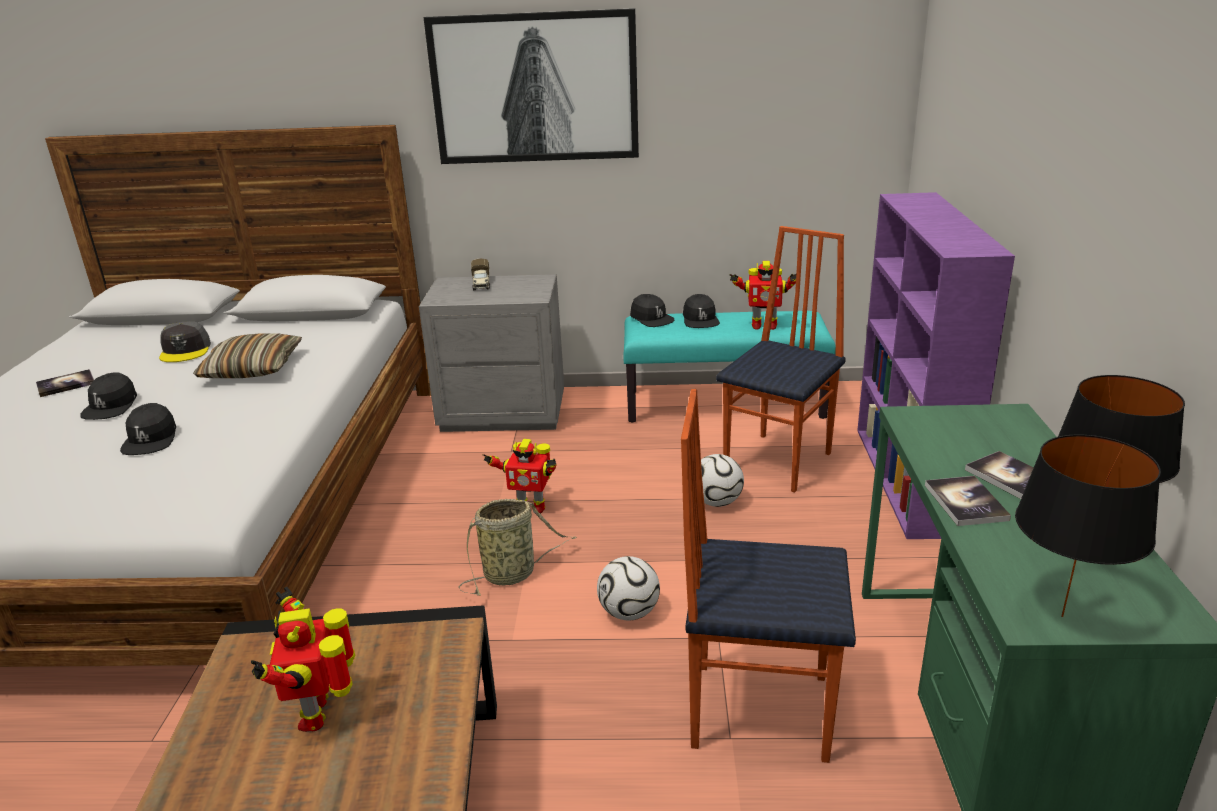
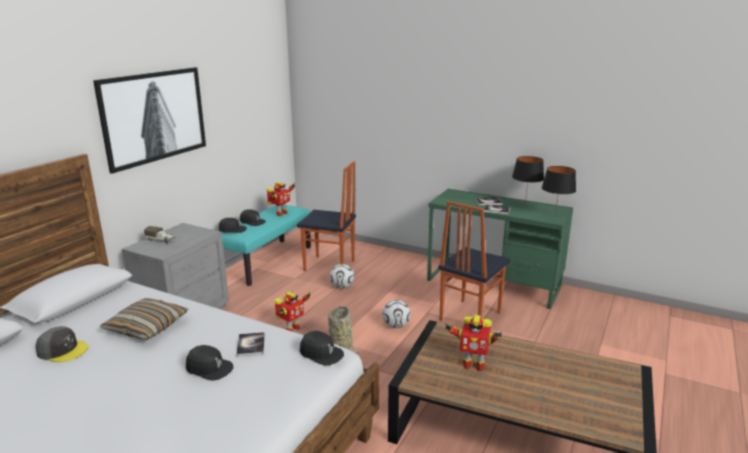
camera: 65 degrees left, 5 degrees down
(66, 384) = (42, 406): book -> book (251, 345)
(111, 406) = (127, 383): black cap -> black cap (321, 353)
(780, 462) = (329, 266): chair -> chair turned 135 degrees clockwise
(907, 480) = (371, 250): purple bookcase -> none

